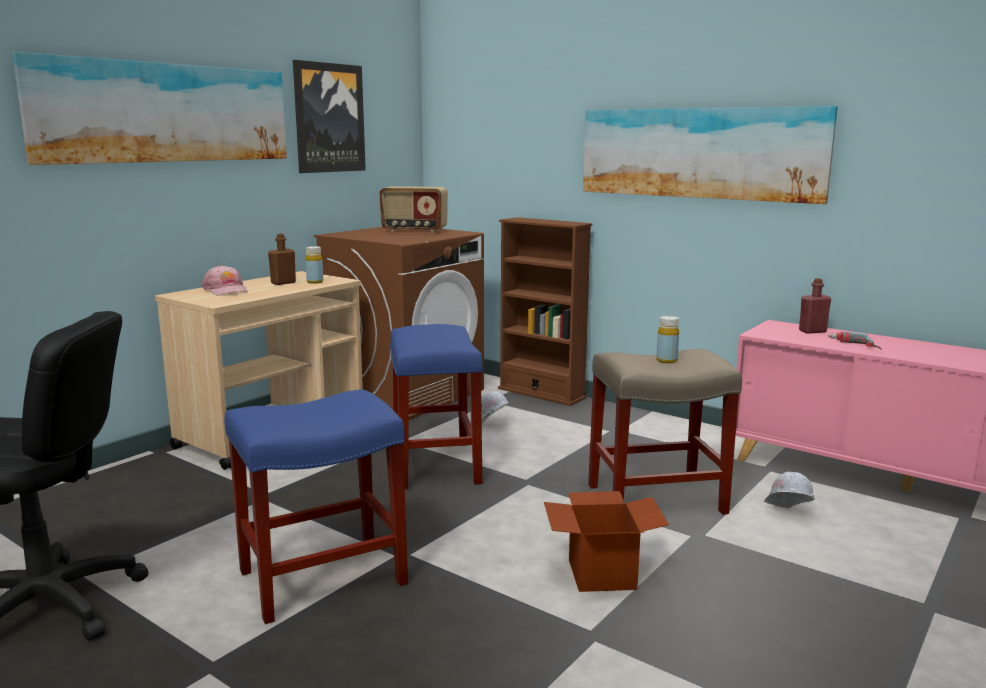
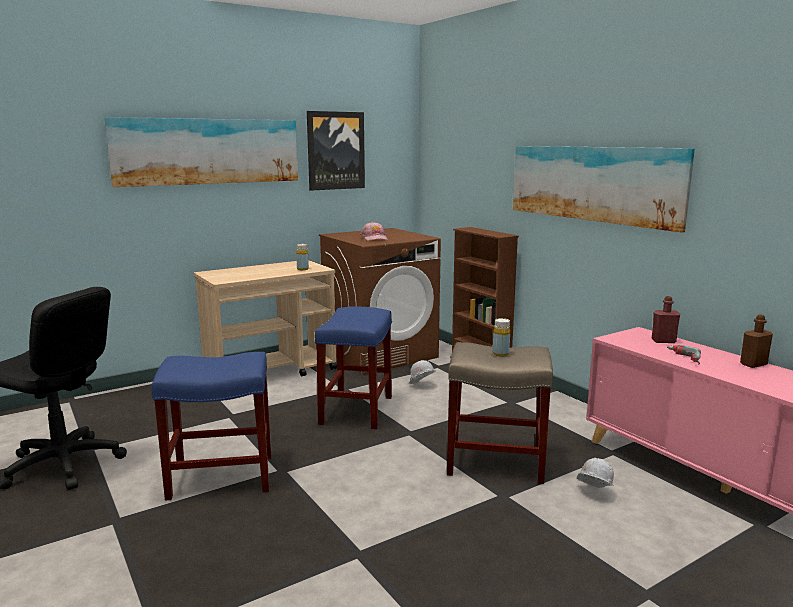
camera: 20 degrees right, 0 degrees up
(226, 290) = (239, 272): pink cap -> pink cap (374, 238)
(283, 283) = (282, 268): brown bottle -> brown bottle (753, 364)
(414, 230) = (392, 234): radio -> none
(602, 574) = (404, 511): cardboard box -> none

